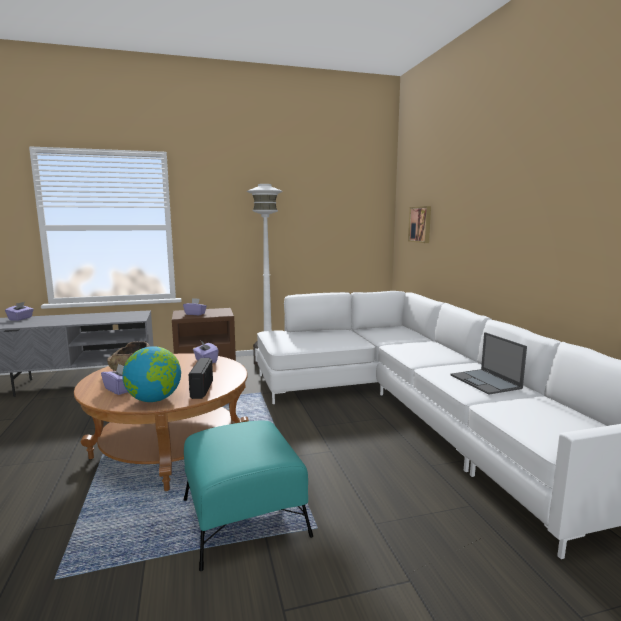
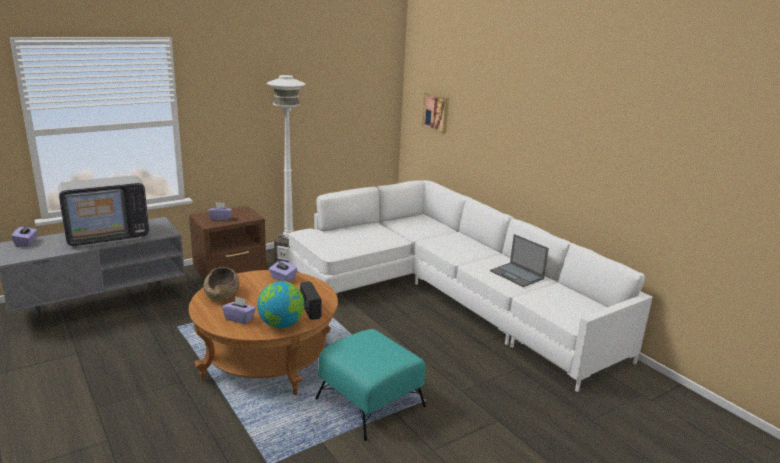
camera: 20 degrees left, 10 degrees up
(87, 318) = (107, 235): none -> television

